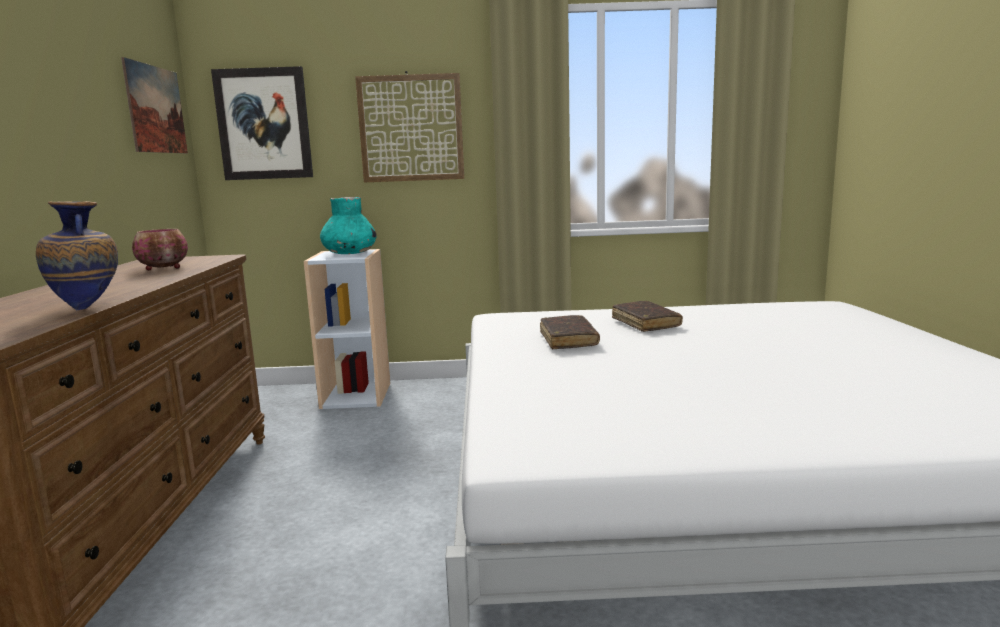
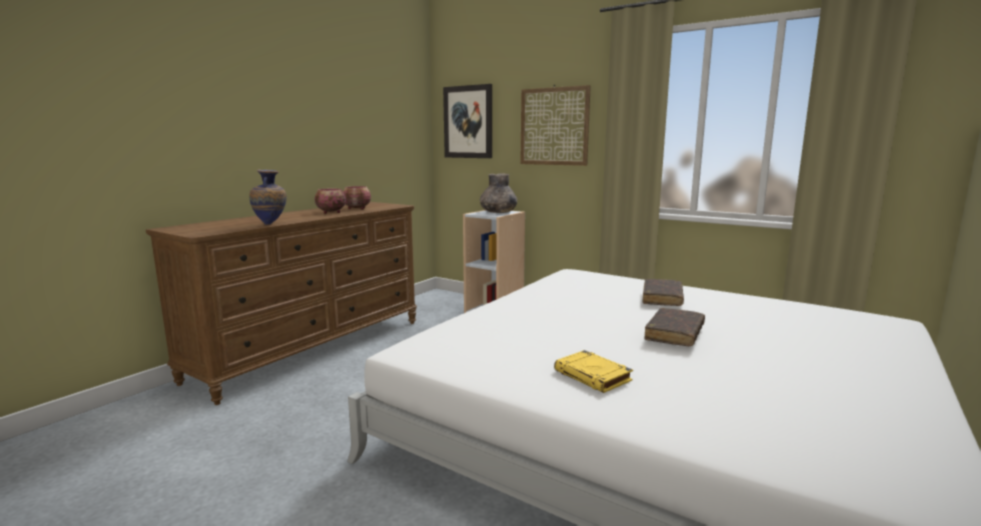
camera: 35 degrees right, 0 degrees up
(135, 278) = (330, 212): none -> bowl
(156, 109) = (401, 114): picture -> none
(349, 253) = (498, 212): turquoise vase -> grey vase
(568, 340) = (581, 297): brown book -> brown book (674, 334)
(754, 414) = (593, 376): none -> yellow book

